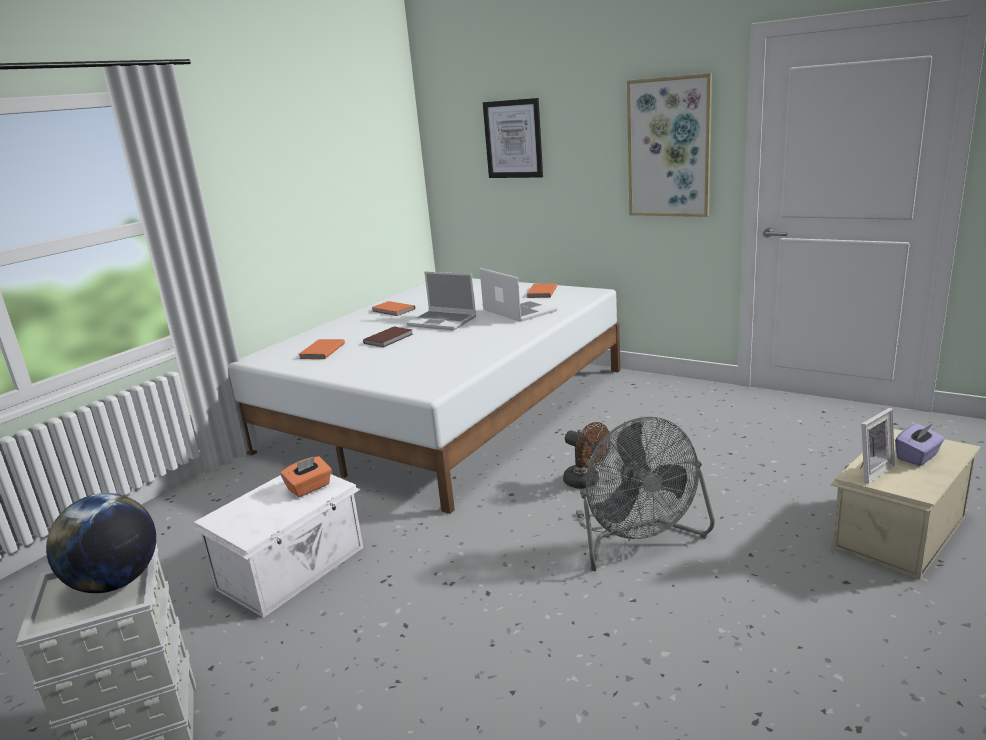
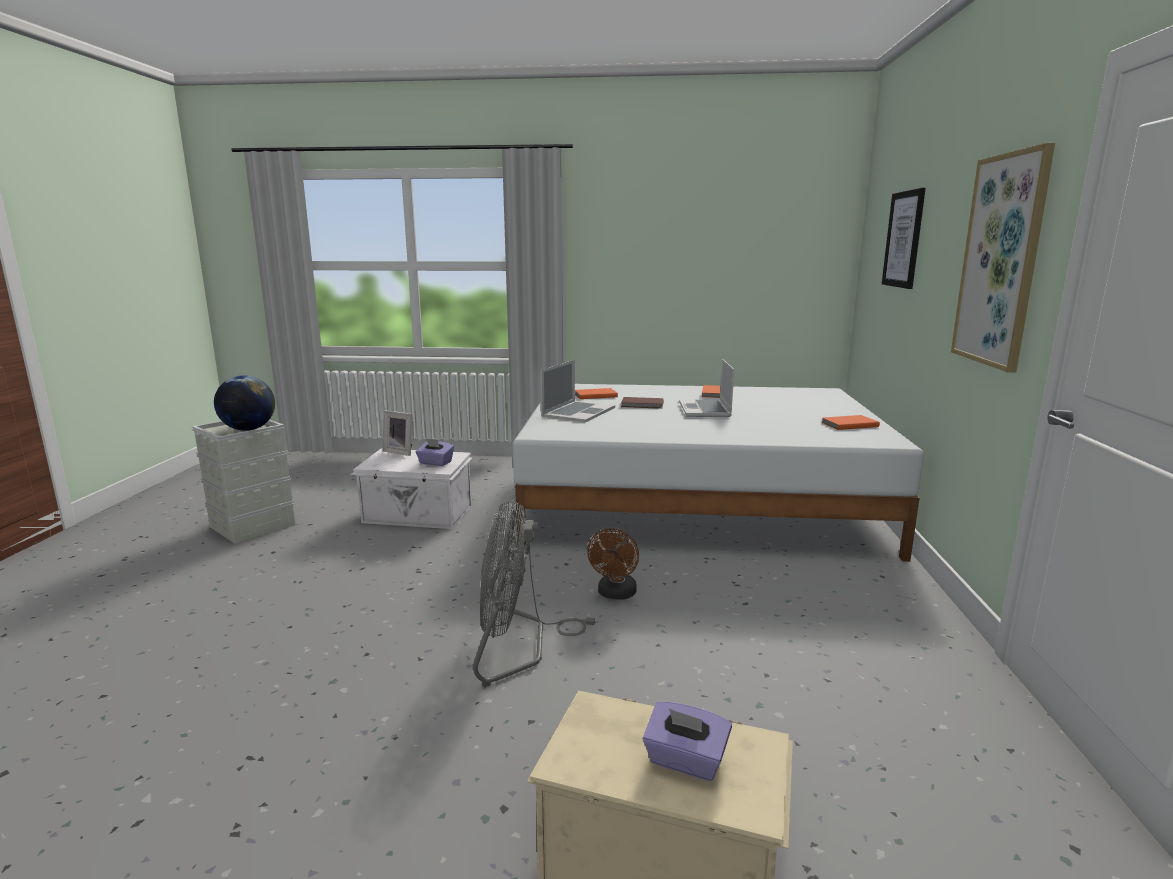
camera: 60 degrees right, 5 degrees down
(309, 488) = (435, 463): orange tissue box -> purple tissue box
(518, 310) = (775, 426): laptop -> laptop (578, 412)
(633, 540) = (520, 640): grey fan -> grey fan turned 45 degrees clockwise
(870, 471) = (610, 716): picture frame -> picture frame (400, 452)

